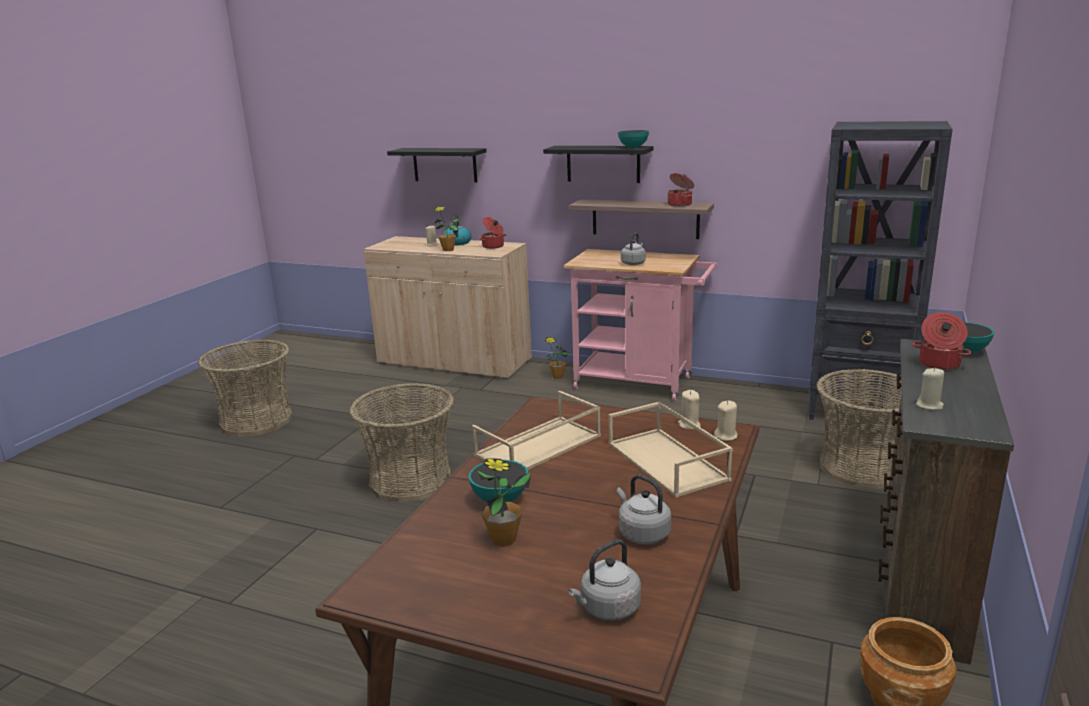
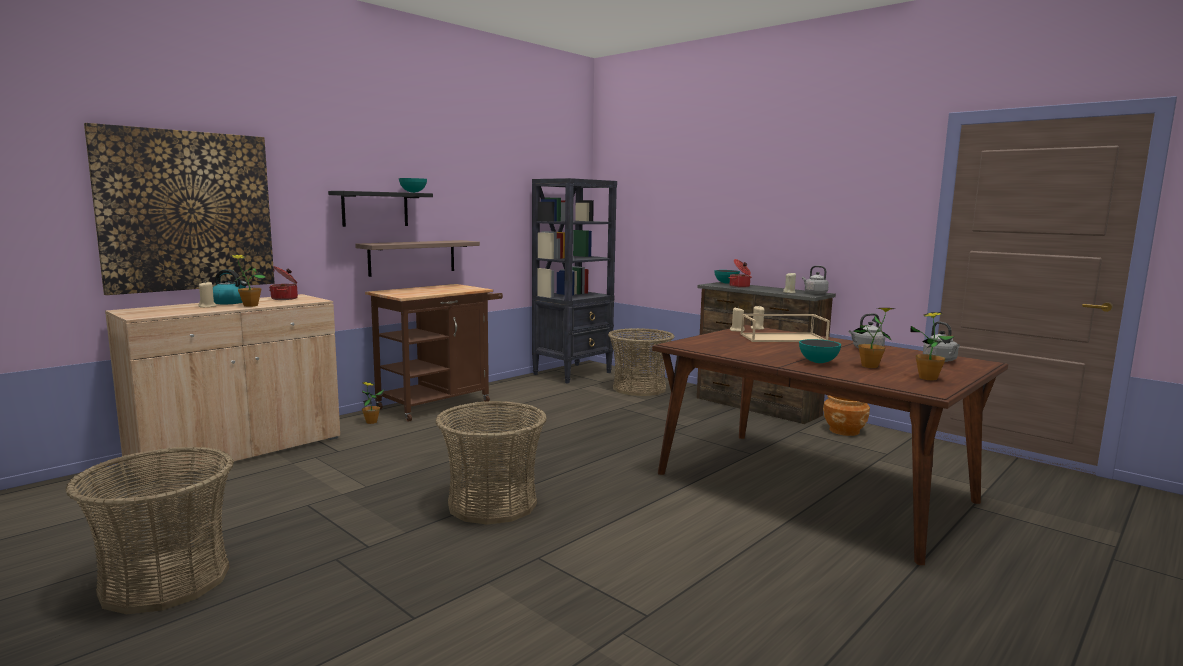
camera: 70 degrees left, 10 degrees down
(444, 164) = (187, 211): black shelf -> picture
(448, 591) = (928, 378): none -> potted plant
(538, 446) = (745, 351): beige tray -> none
(633, 263) = (442, 291): grey kettle -> grey kettle (814, 293)
(640, 383) = (440, 403): pink cart -> brown cart
(680, 204) = (449, 241): cooking pot -> none

